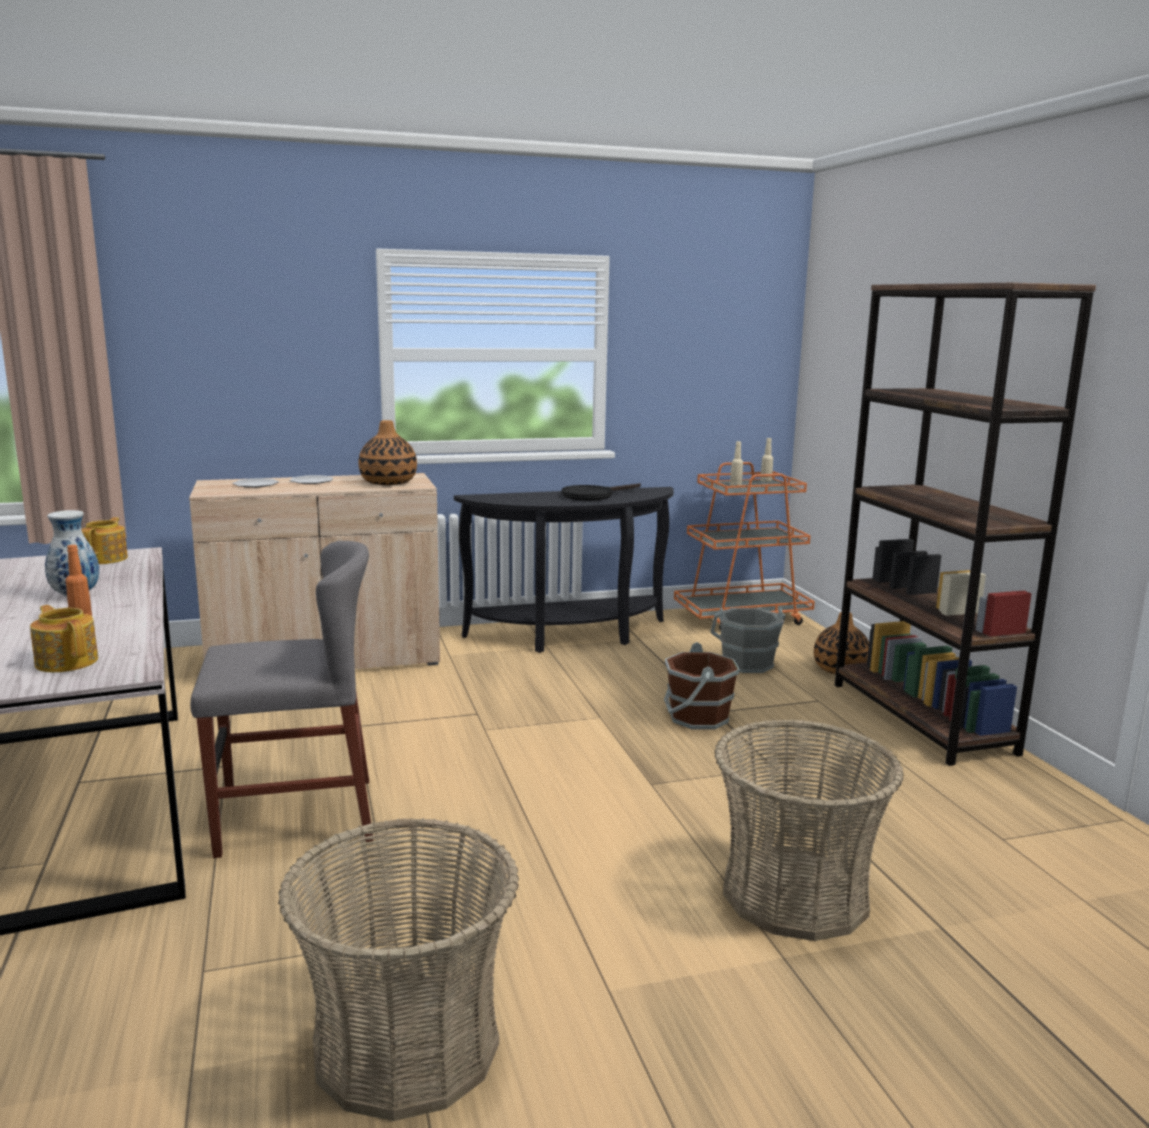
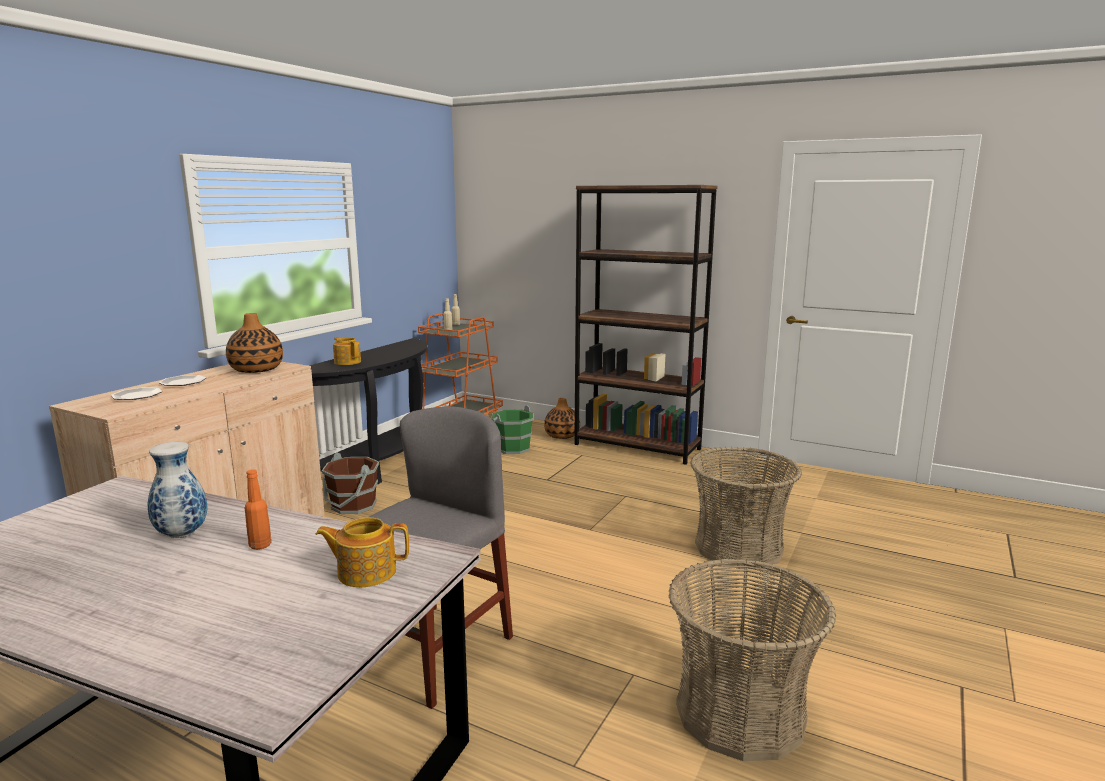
camera: 45 degrees left, 0 degrees up
(106, 559) = (97, 500): teapot -> teapot (347, 362)
(593, 495) = (384, 352): black frying pan -> none
(697, 717) = (544, 486): brown bucket -> brown bucket (353, 505)
(746, 663) = (512, 448): grey bucket -> green bucket

